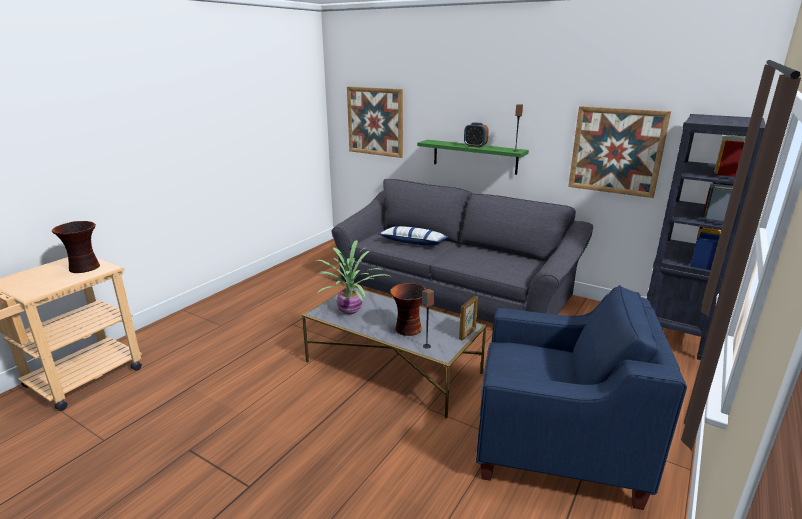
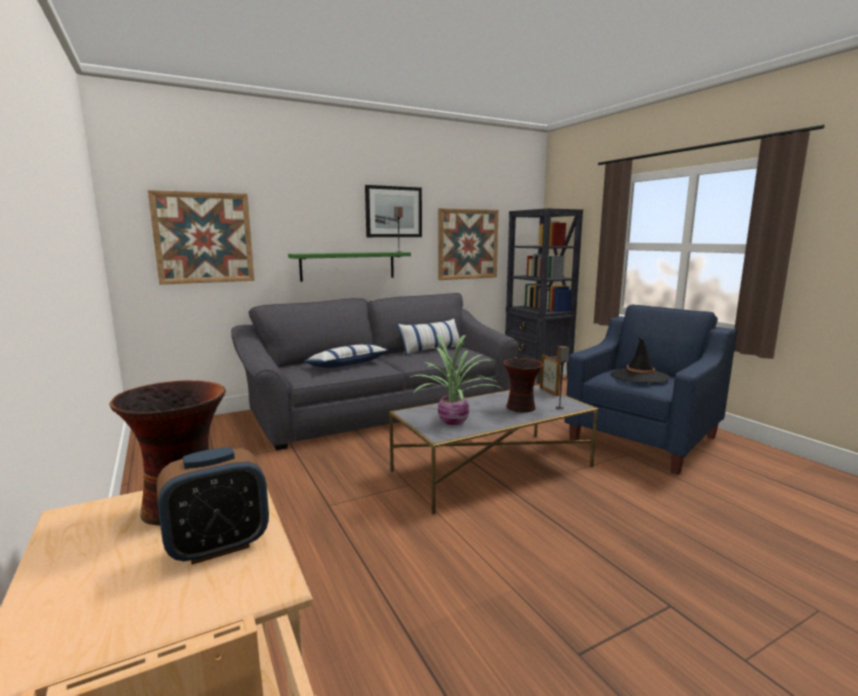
camera: 60 degrees left, 10 degrees down
(475, 146) = (357, 252): alarm clock -> alarm clock (219, 546)
(501, 256) = (431, 350): none -> pillow
(525, 108) = (393, 212): none -> picture
(529, 365) = (639, 376): none -> black hat

